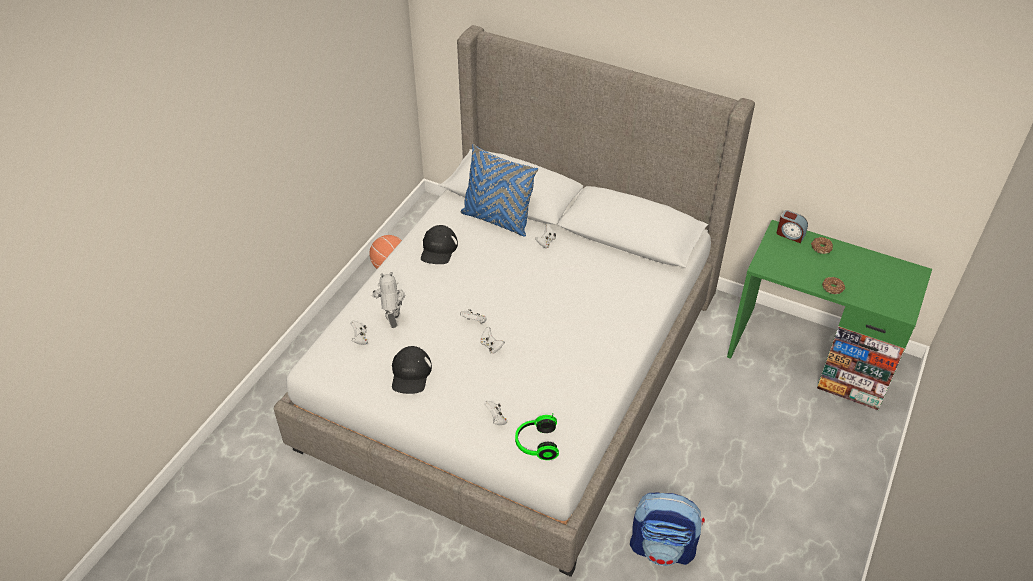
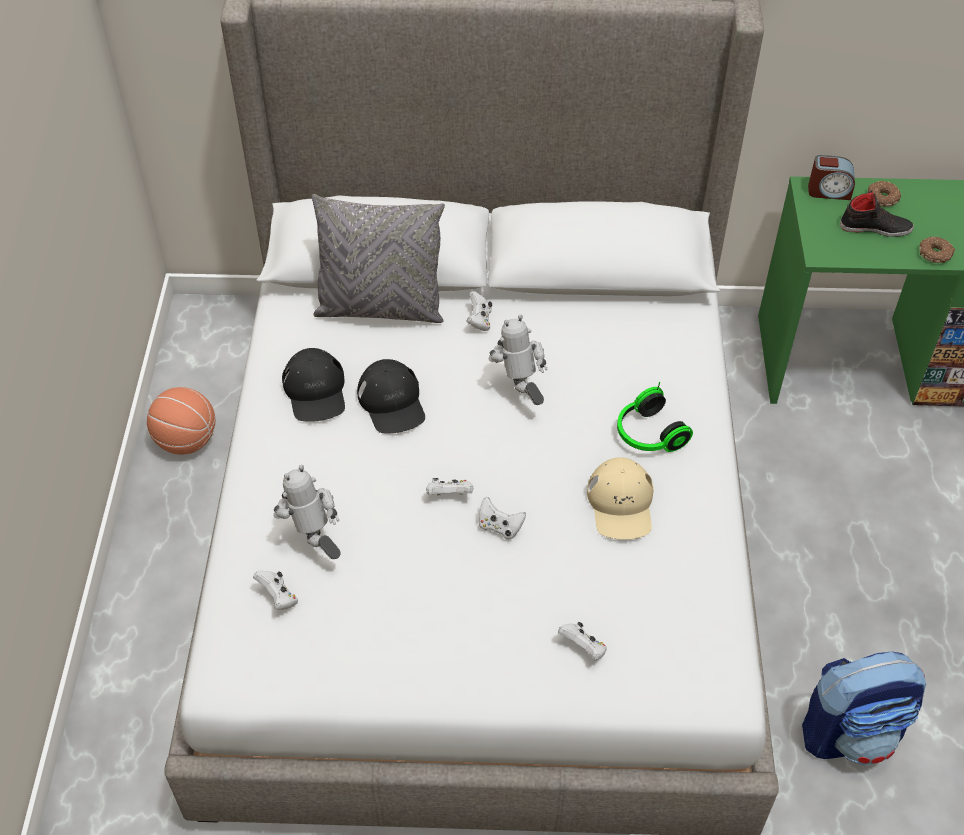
camera: 25 degrees left, 5 degrees up
(411, 374) = (401, 626): black cap -> black cap (392, 402)
(497, 219) = (380, 308): blue pillow -> grey pillow
(536, 444) = (669, 665): headphones -> headphones (647, 434)
(543, 285) = (519, 394): none -> toy robot
(562, 357) = (621, 504): none -> beige cap
(805, 262) = (875, 227): none -> black shoe

